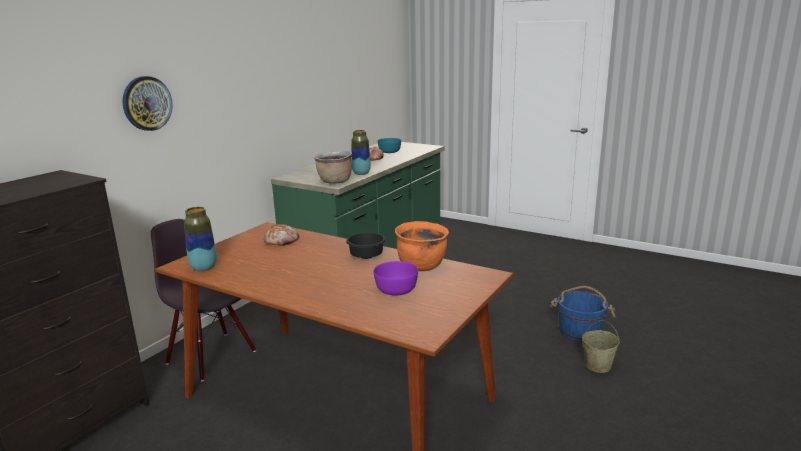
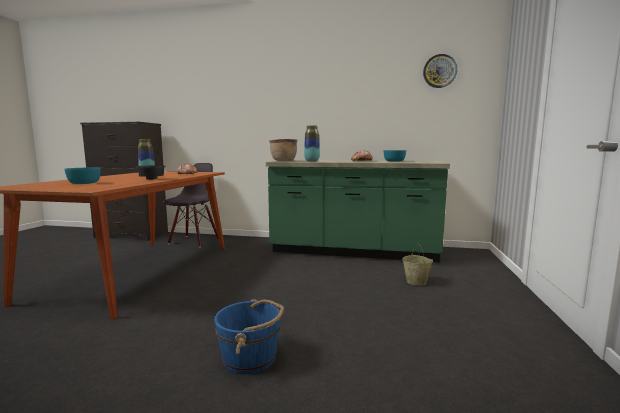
camera: 70 degrees right, 10 degrees down
(147, 103) = (208, 99): wall clock -> wall clock (439, 71)
(395, 290) = (84, 183): purple bowl -> turquoise bowl
(422, 266) = (124, 183): orange cooking pot -> none
(598, 365) = (164, 374): beige bucket -> beige bucket (416, 282)

